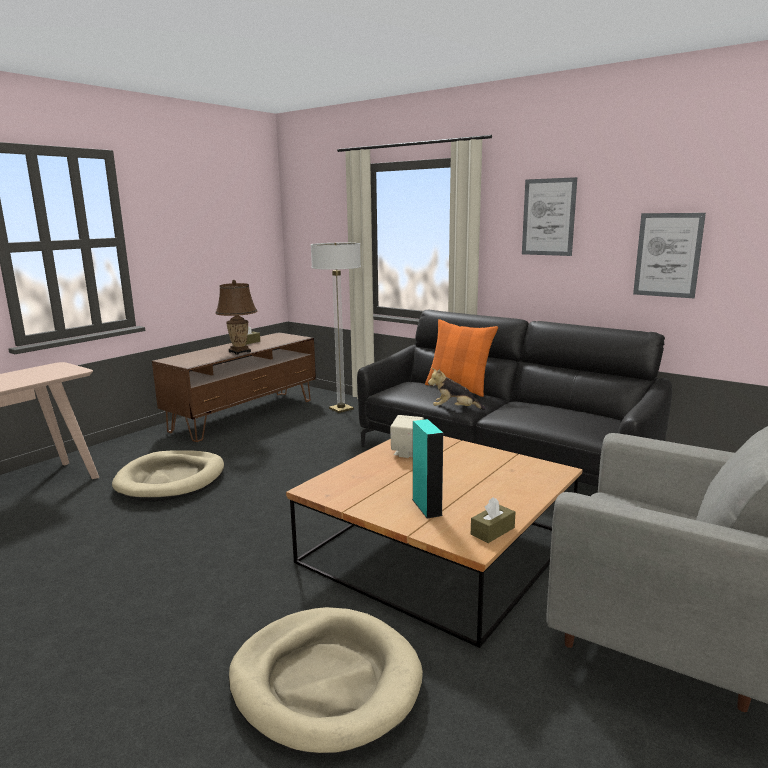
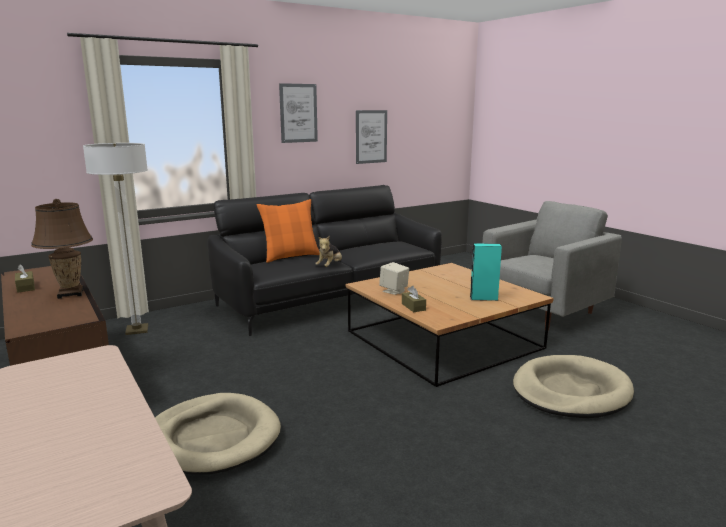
camera: 70 degrees left, 0 degrees up
(492, 531) = (519, 290): brown tissue box -> brown tissue box (413, 307)

